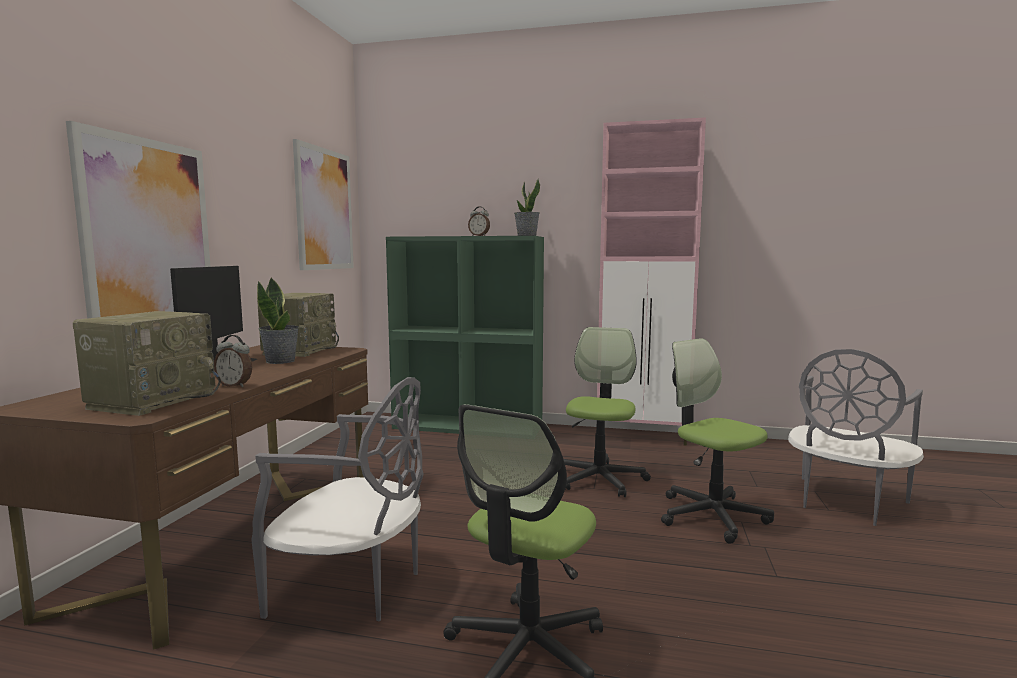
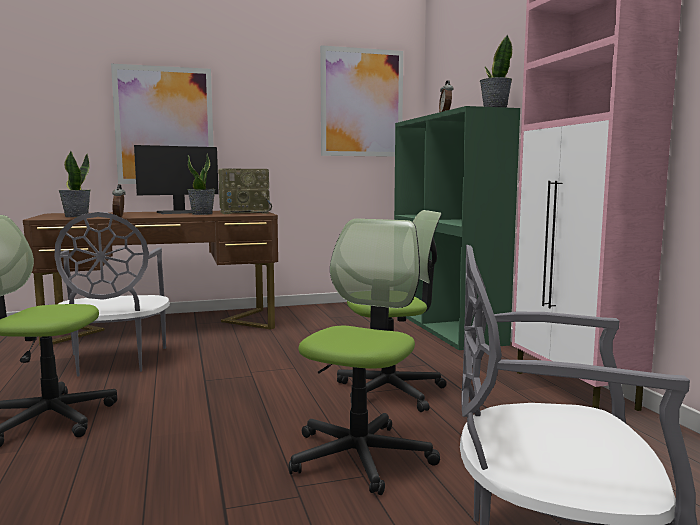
camera: 60 degrees right, 0 degrees up
(153, 400) = (76, 216): radio -> potted plant

